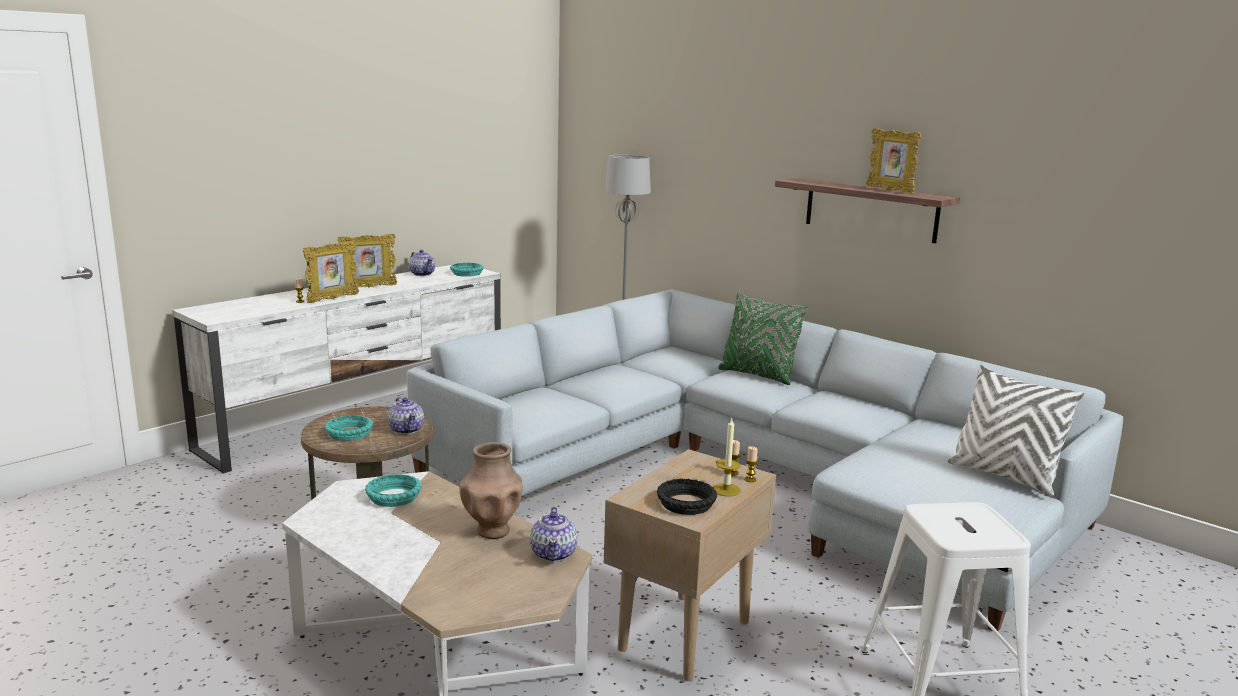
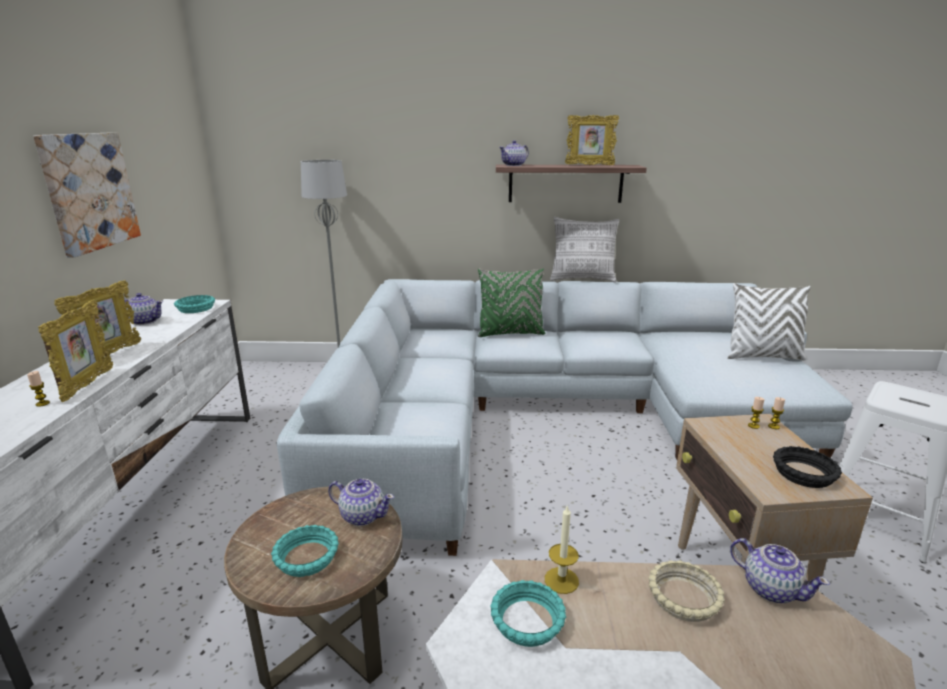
camera: 40 degrees left, 5 degrees up
(409, 165) = (89, 191): none -> picture
(492, 530) = (684, 598): brown vase -> beige bowl
(726, 490) = (787, 444): candle -> candle (561, 580)
(804, 181) = (514, 165): none -> teapot
(872, 333) = (582, 279): none -> pillow

